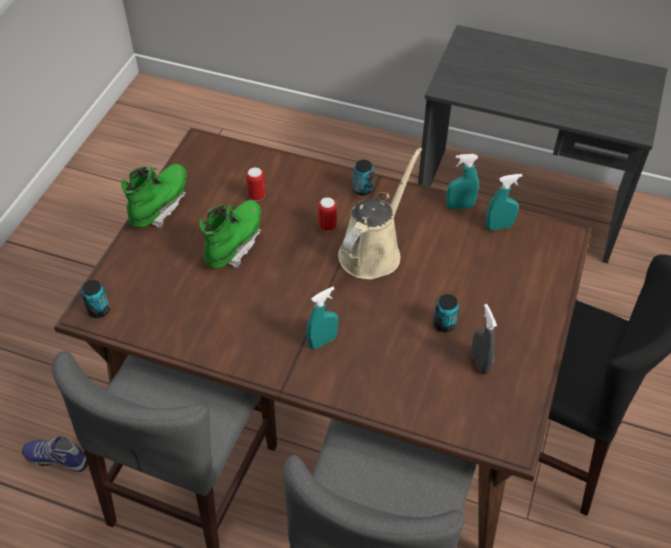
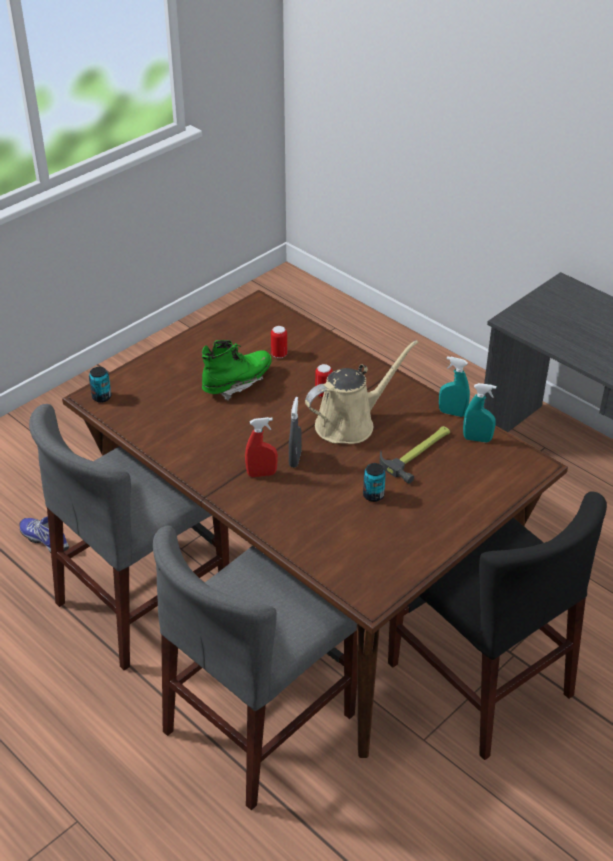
camera: 25 degrees right, 10 degrees down
(160, 206) = (195, 339): green boot -> none
(322, 341) = (261, 474): turquoise spray bottle -> red spray bottle
(363, 189) = (373, 375): can -> none
(456, 261) = (418, 453): none -> hammer
(480, 362) = (384, 532): grey spray bottle -> grey spray bottle (295, 459)

